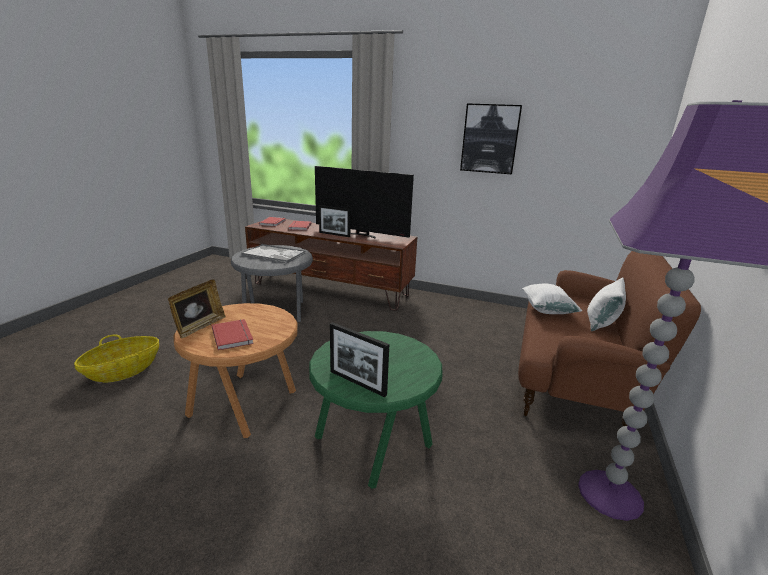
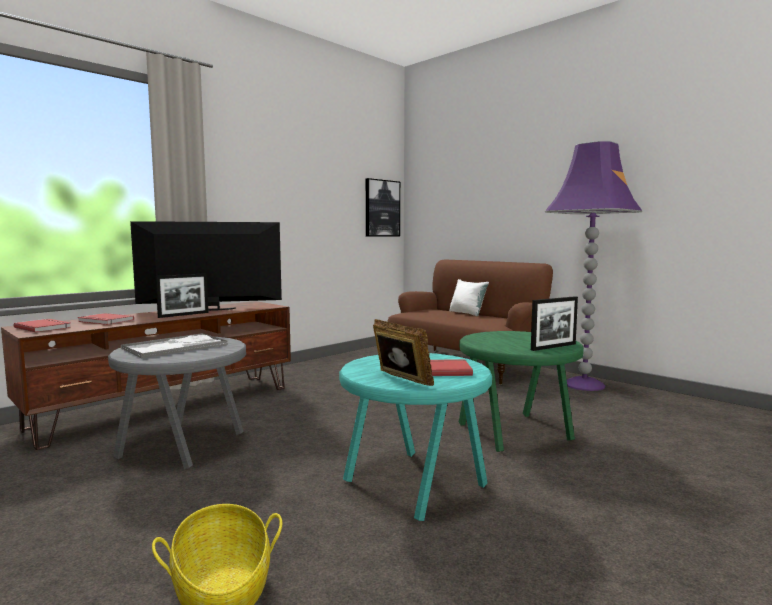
camera: 65 degrees left, 15 degrees down
(245, 403) = (413, 482): brown side table -> turquoise side table
(362, 235) = (211, 309): television -> television turned 150 degrees counterclockwise
(490, 139) = (298, 189): picture -> picture (382, 208)
(547, 310) = (437, 317): white pillow -> none

